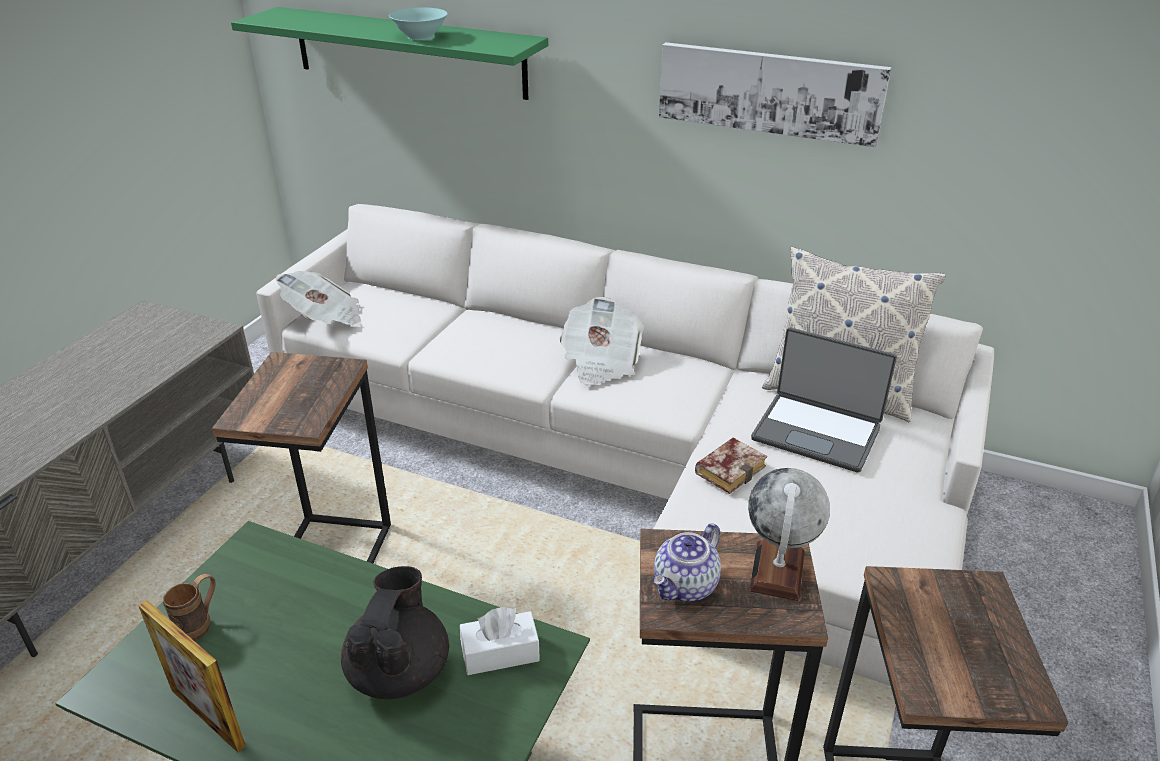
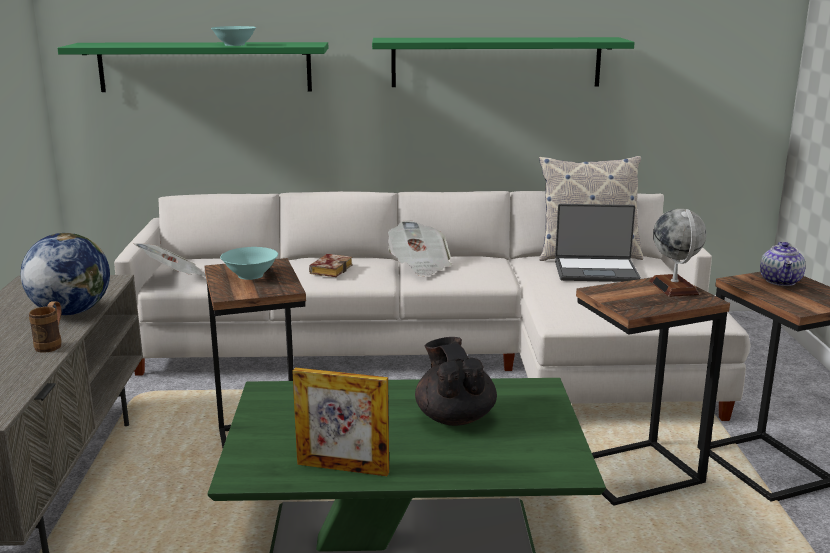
camera: 25 degrees left, 15 degrees down
(129, 378) = (71, 312): none -> globe
(200, 624) = (277, 432): brown mug -> brown mug (52, 344)
(294, 386) = (250, 275): none -> turquoise bowl
(500, 653) = (512, 395): white tissue box -> none
(686, 586) = (632, 301): teapot -> teapot (781, 281)
(730, 468) = (562, 294): book -> book (330, 269)
(769, 92) = (496, 62): picture -> green shelf

